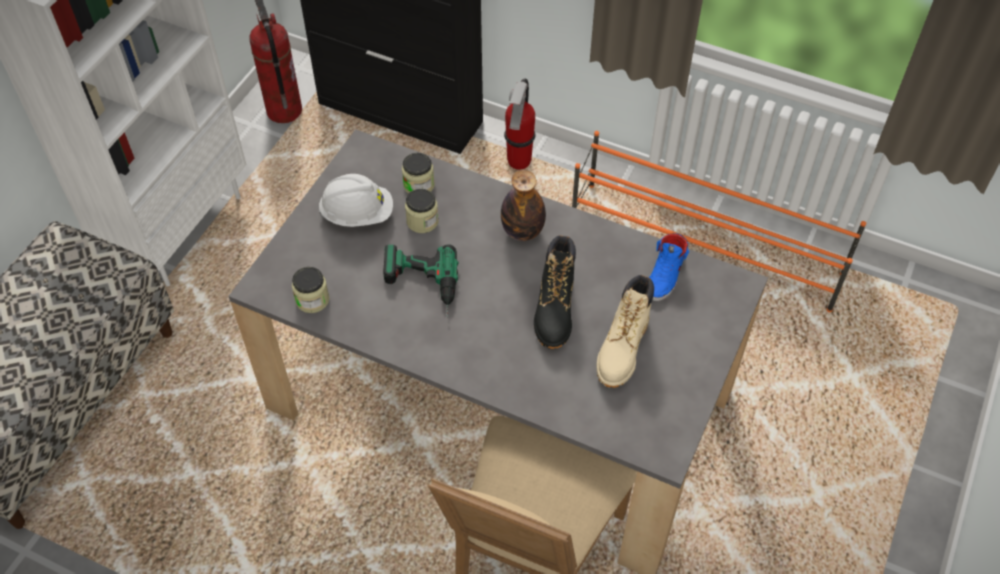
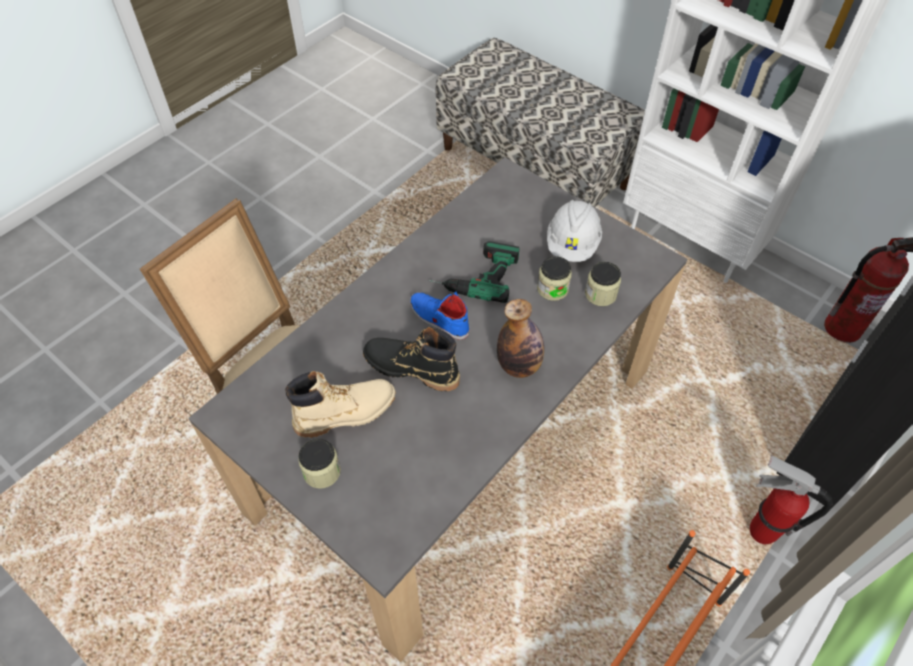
camera: 105 degrees right, 0 degrees up
(312, 300) = (483, 203): jar -> jar (322, 472)
(622, 350) = (345, 413): beige boot -> beige boot turned 120 degrees clockwise
(665, 276) = (421, 482): blue shoe -> blue shoe (438, 319)

